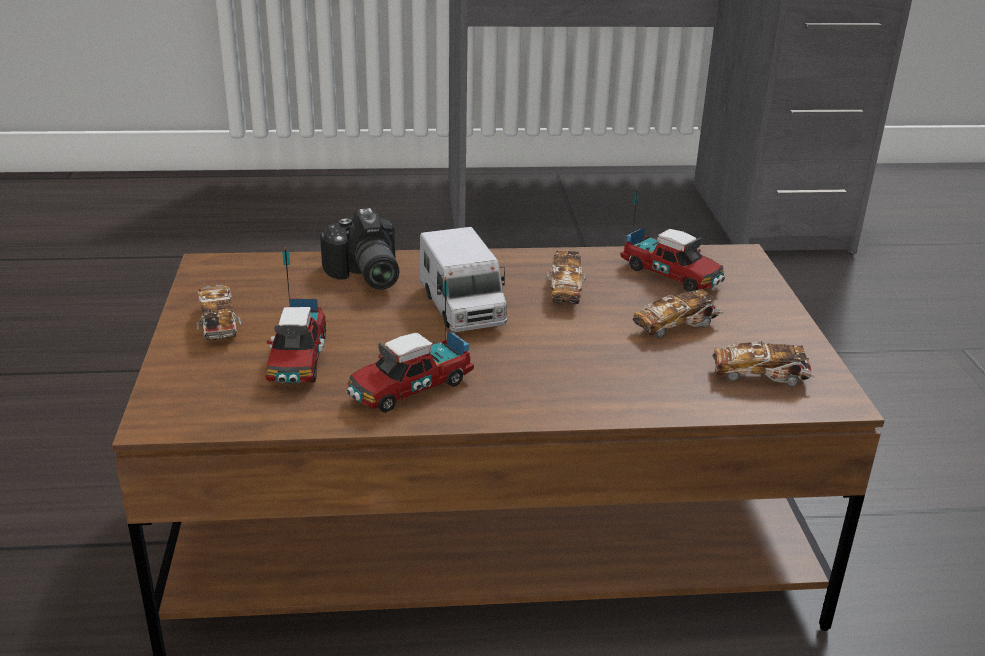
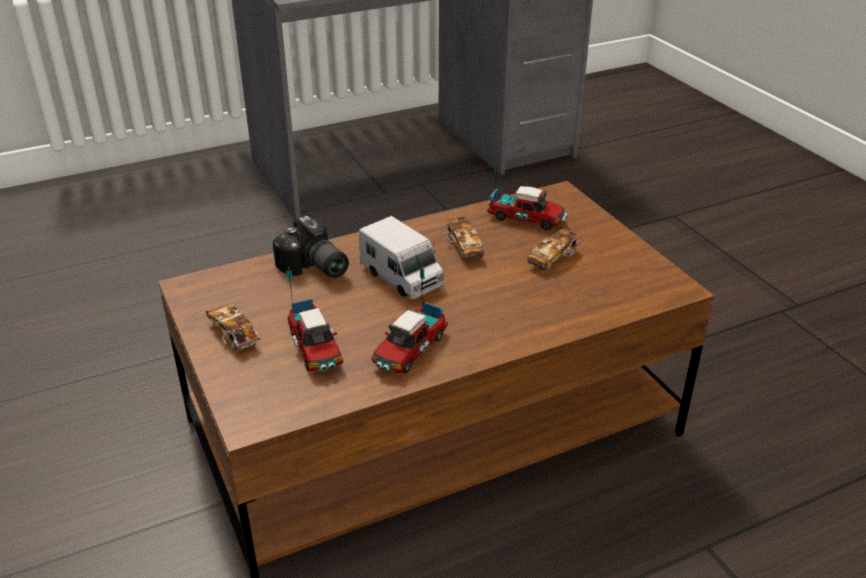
camera: 20 degrees left, 5 degrees up
(760, 376) = (626, 283): toy car -> none

